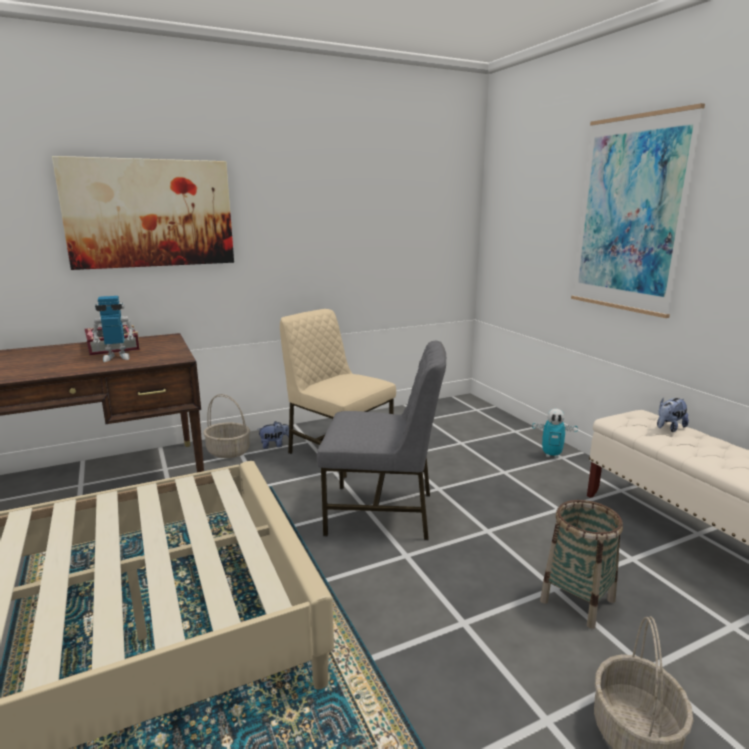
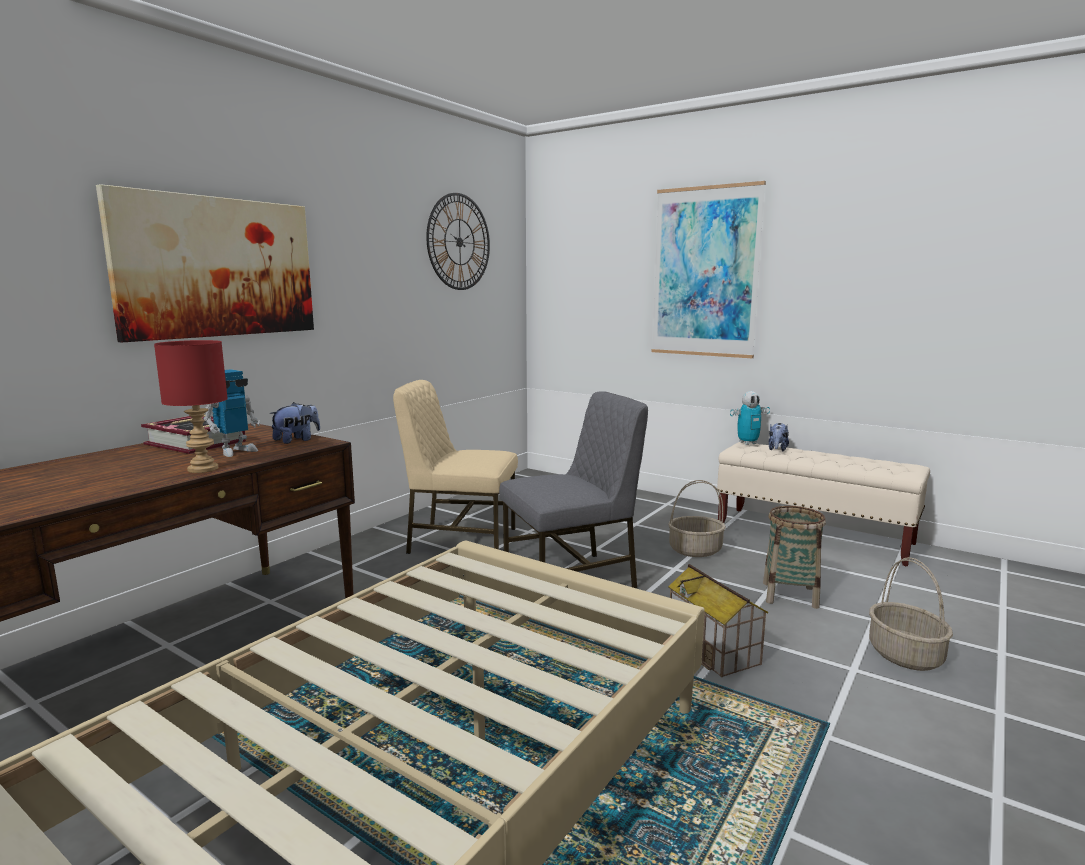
camera: 30 degrees left, 5 degrees down
(69, 370) = (201, 469): none -> red table lamp
(229, 451) = (331, 567): basket -> basket (695, 550)
(274, 445) = (380, 550): plush toy -> plush toy (297, 440)
(396, 183) = (459, 242): none -> wall clock
(423, 632) = (714, 649): none -> toy house
(551, 455) = (657, 504): toy robot -> toy robot (748, 443)

